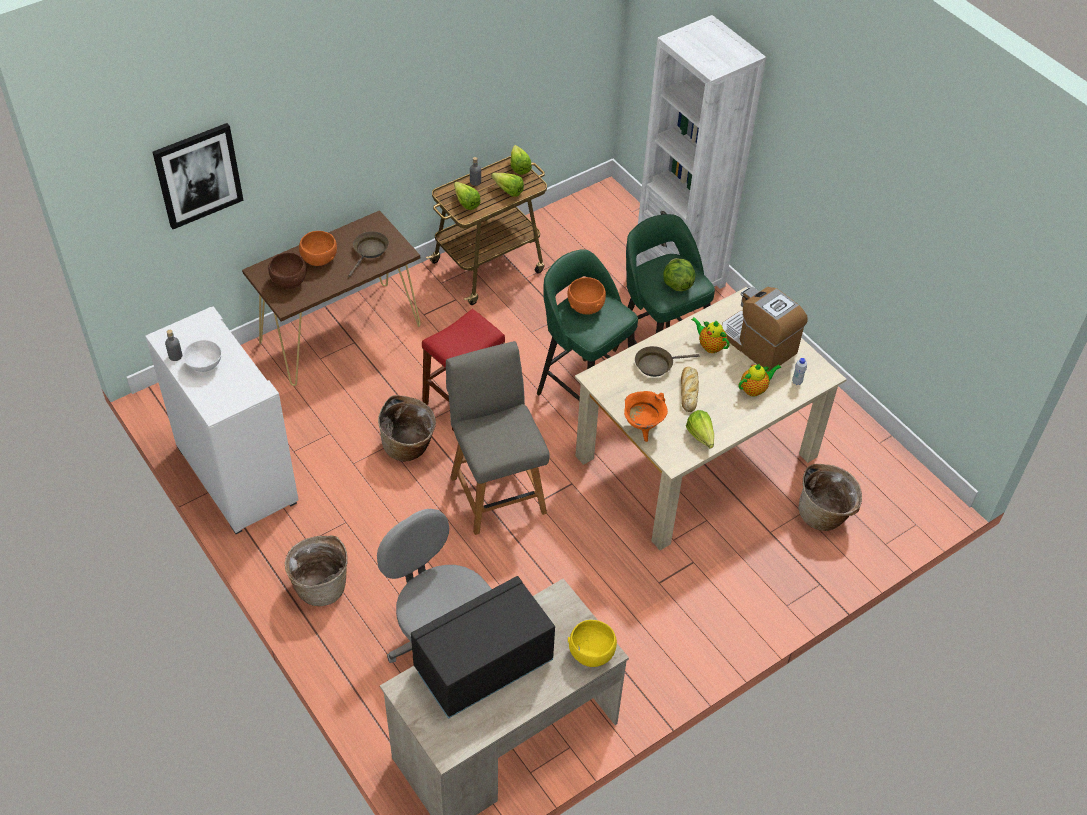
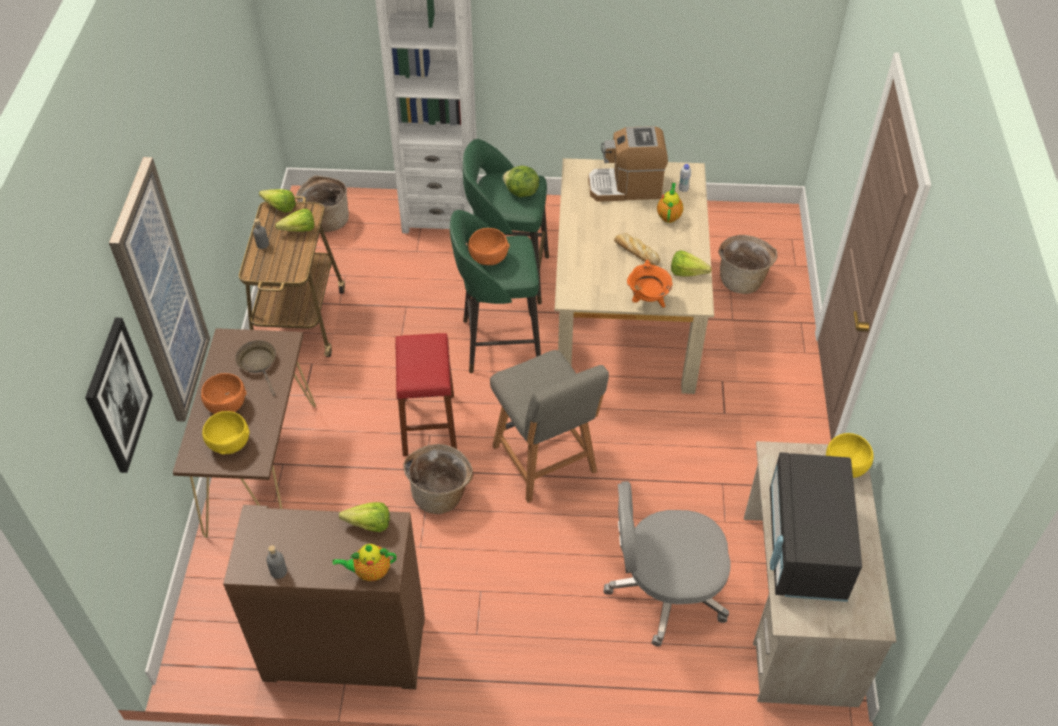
camera: 50 degrees left, 0 degrees up
(205, 365) = (316, 553): white bowl -> none
(235, 474) = (344, 649): white cabinet -> brown cabinet
(289, 281) = (229, 443): brown bowl -> yellow bowl
(306, 143) = (160, 296): none -> picture
(321, 585) = (533, 651): basket -> basket (326, 220)
(465, 201) = (277, 264): lettuce -> lettuce (365, 524)
(496, 492) = (546, 462): grey chair -> grey chair turned 135 degrees counterclockwise
(656, 365) = (591, 254): brown frying pan -> none
(709, 346) = (602, 213): teapot -> teapot (370, 572)

